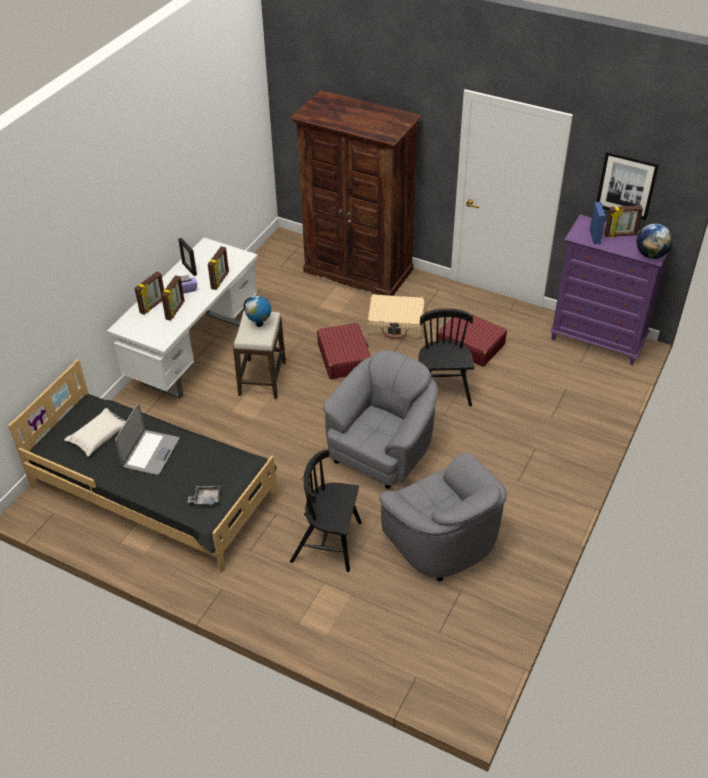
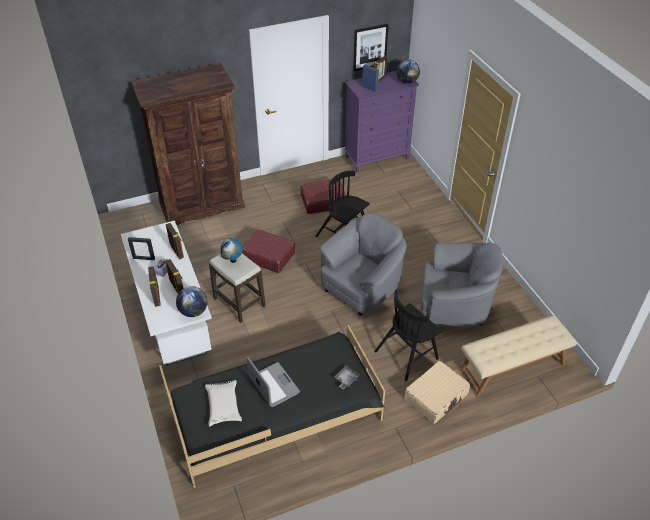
camera: 50 degrees left, 0 degrees up
(157, 338) = (193, 312): none -> globe
(382, 450) = (362, 287): grey armchair -> grey armchair turned 60 degrees clockwise
(396, 324) = (268, 218): beige suitcase -> beige suitcase (436, 397)
(404, 646) = (512, 368): none -> beige bench

